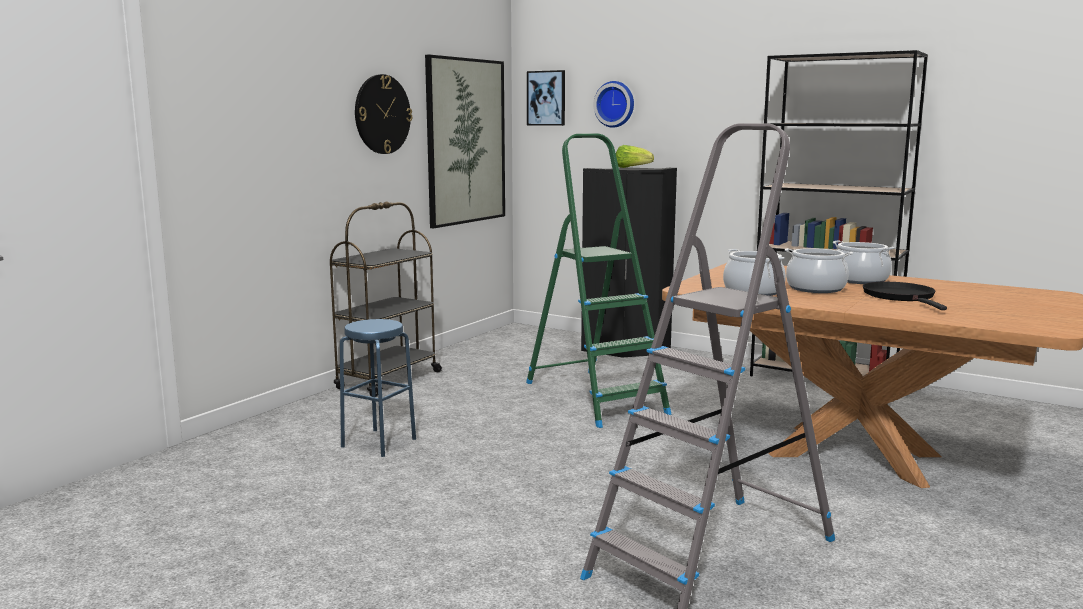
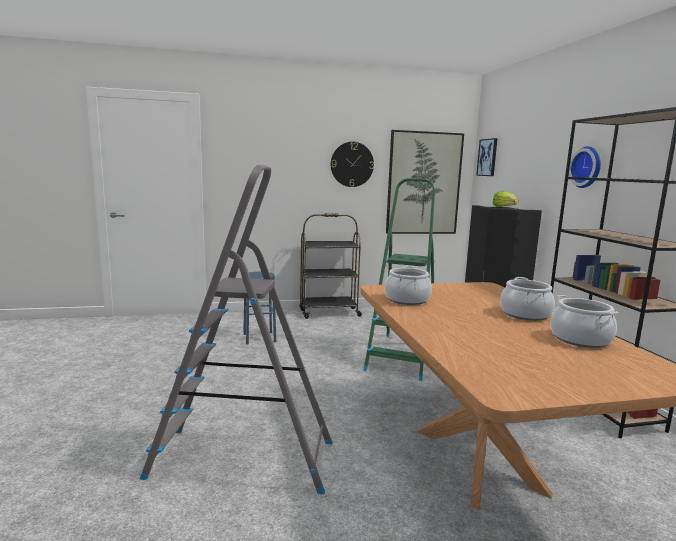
camera: 45 degrees right, 0 degrees up
(615, 104) = (518, 161): wall clock -> wall clock (587, 167)
(815, 288) = (460, 309): cooking pot -> cooking pot (580, 339)
(901, 297) = (497, 332): black frying pan -> none

